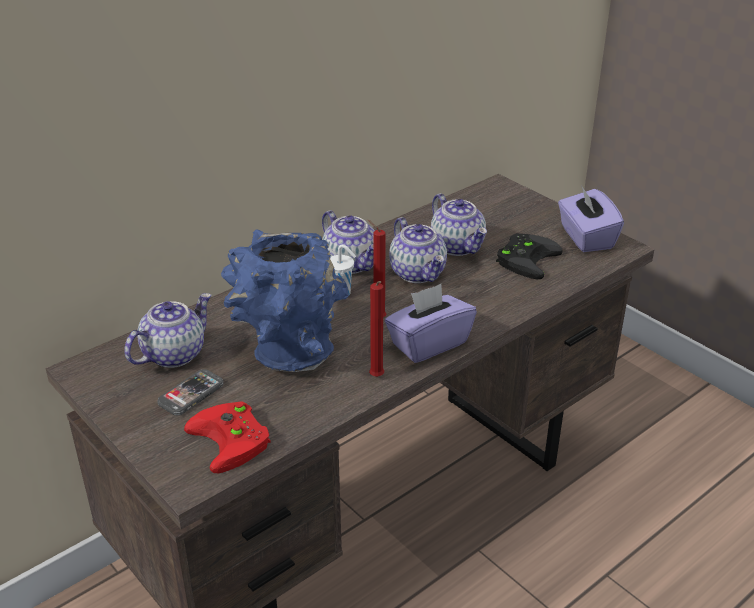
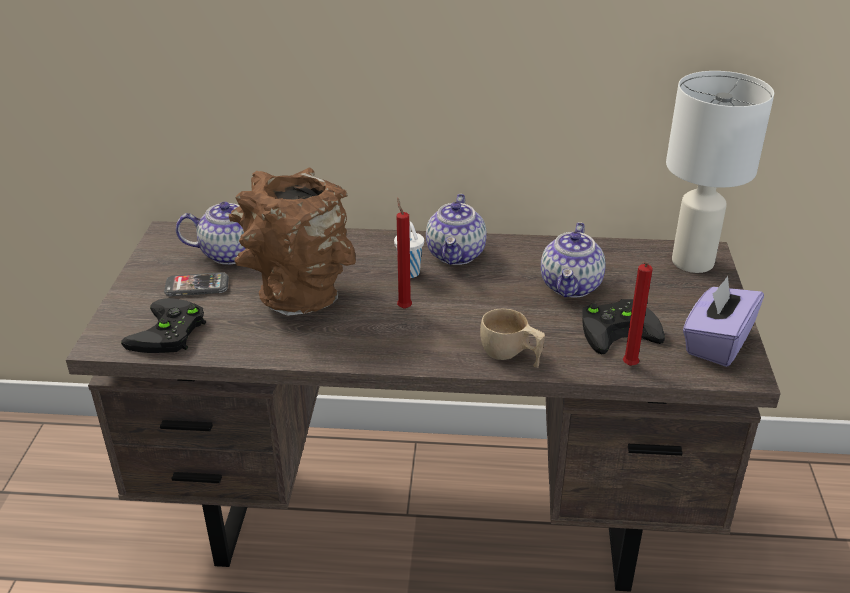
camera: 45 degrees right, 0 degrees up
(233, 440) = (168, 333): red game controller -> black game controller
(286, 353) = (298, 294): blue vase -> brown vase
(377, 378) = (327, 351): red candle -> red candle (629, 367)
(418, 273) = (498, 290): teapot -> none
(428, 343) = (409, 350): purple tissue box -> none
(494, 310) = (511, 356): none -> beige cup
(500, 194) = (694, 261): none -> white table lamp

